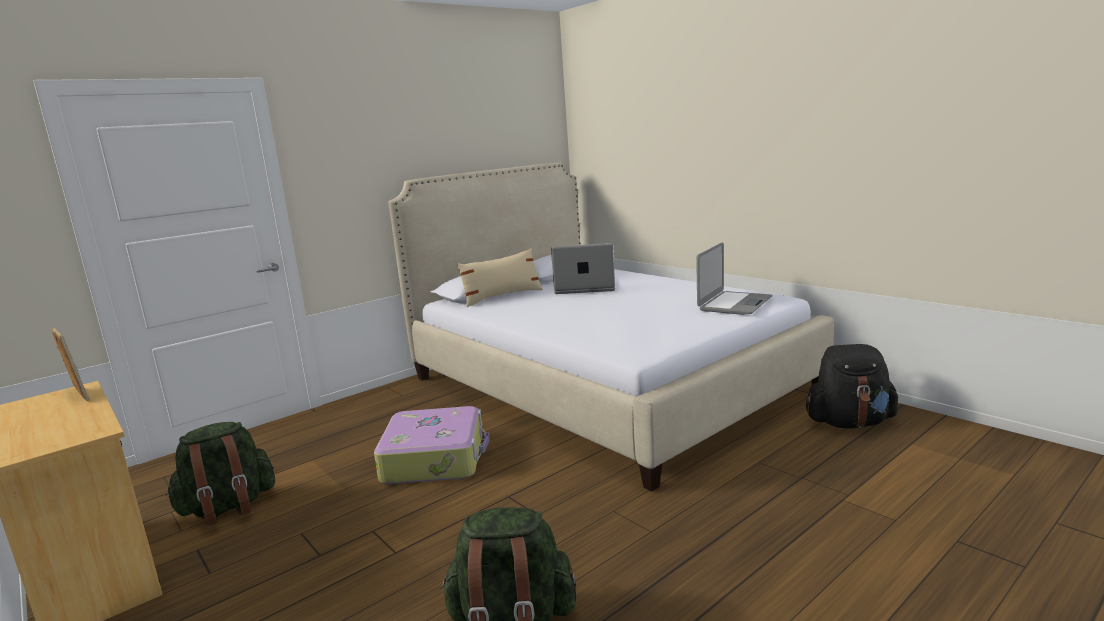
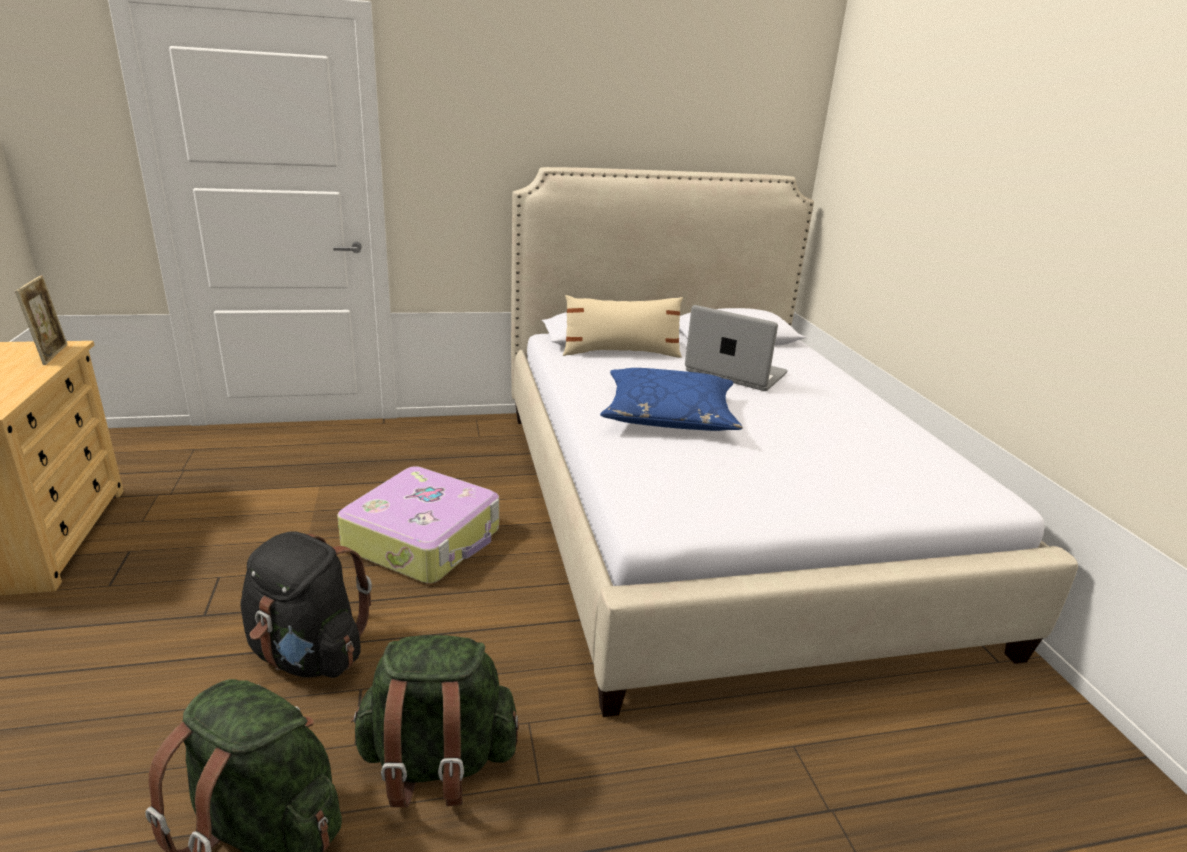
camera: 25 degrees right, 10 degrees up
(228, 508) = (199, 512): green backpack -> green backpack (437, 762)
(577, 313) = (669, 415): none -> blue pillow
(734, 304) = (903, 481): laptop -> none
(849, 423) = (1010, 747): black backpack -> black backpack (308, 654)

